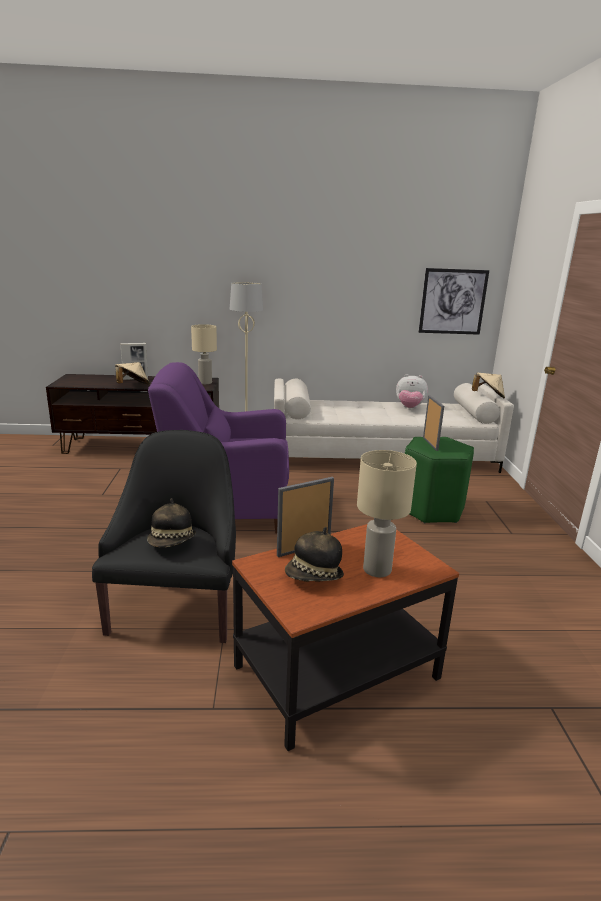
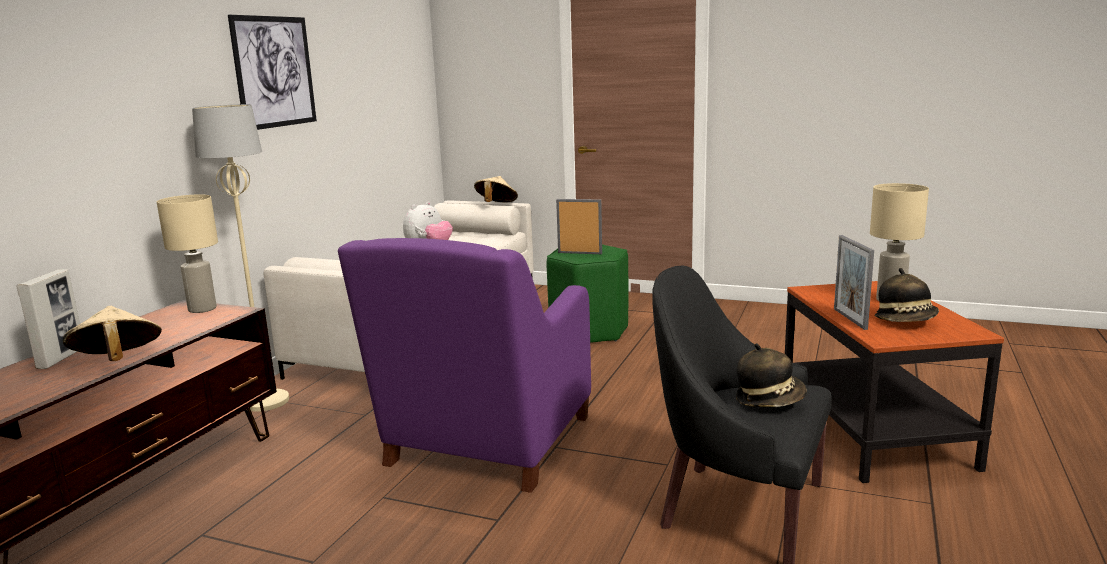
camera: 65 degrees left, 5 degrees down
(453, 301) = (403, 103): picture -> picture (274, 72)

